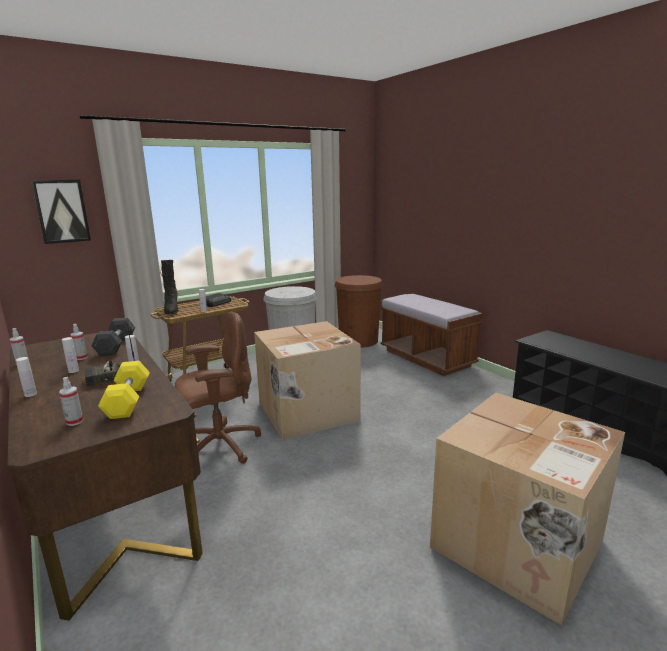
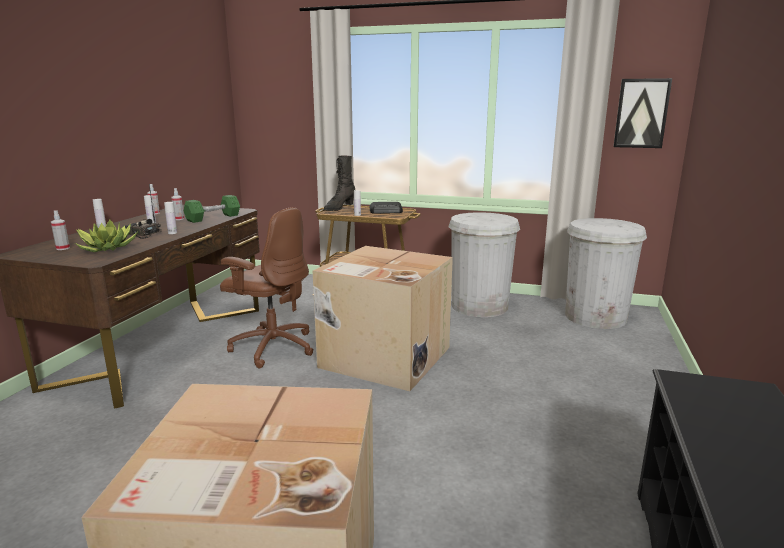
camera: 50 degrees right, 0 degrees up
(62, 211) = (286, 100): picture -> picture (641, 113)
(116, 346) = (213, 218): grey dumbbell -> green dumbbell
(128, 401) = (107, 248): yellow dumbbell -> potted plant
(358, 340) = (595, 317): brown trash can -> white trash can
(426, 358) = (646, 372): brown bench -> none

